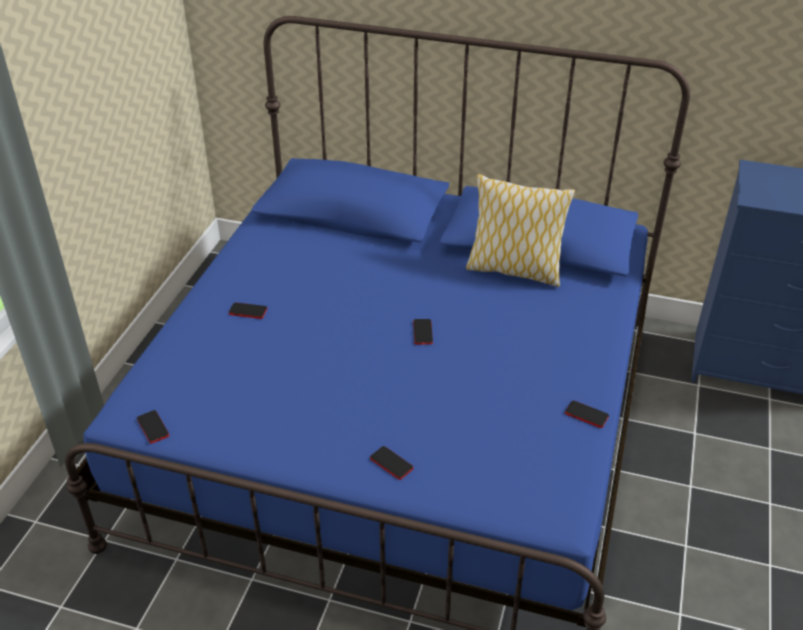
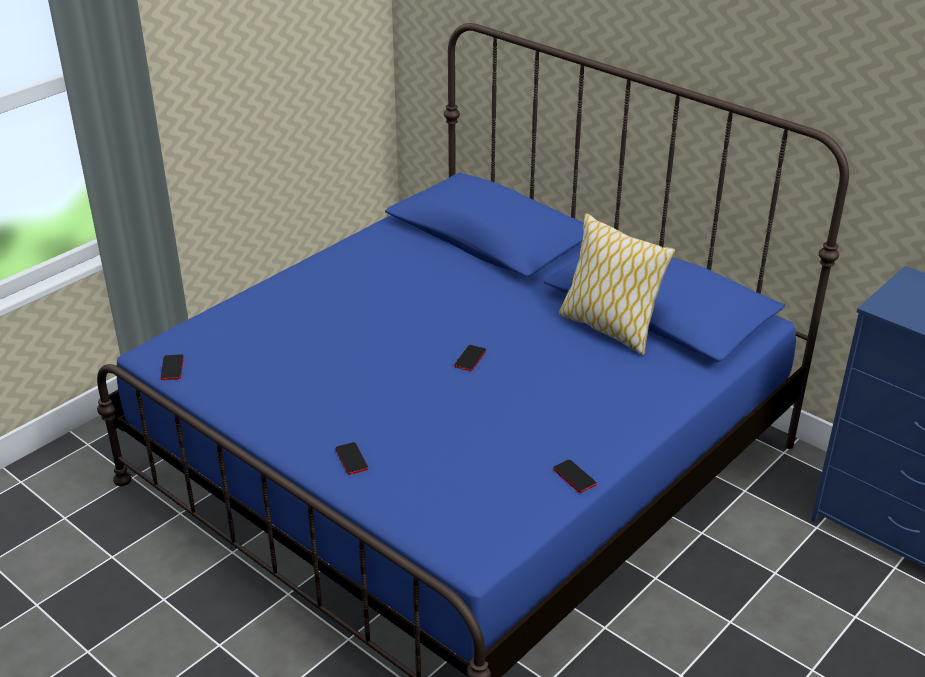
camera: 25 degrees right, 5 degrees down
(248, 311) = (322, 297): phone -> none

